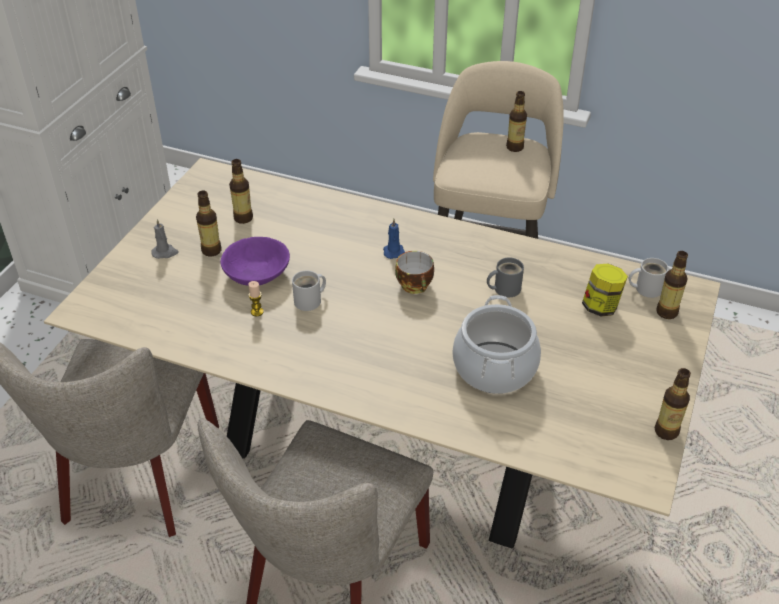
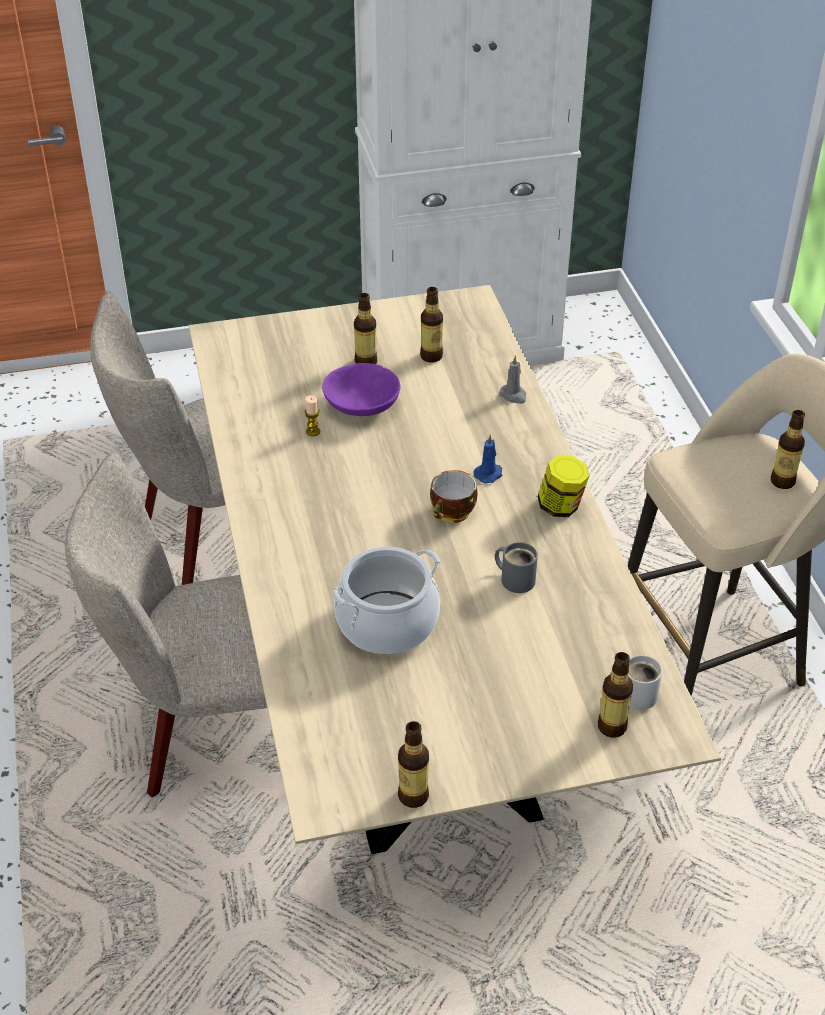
camera: 55 degrees right, 0 degrees up
(165, 252) = (335, 339): grey candle -> grey candle (513, 395)
(310, 301) = (360, 456): white mug -> none
(601, 307) = (563, 667): jar -> jar (561, 506)

